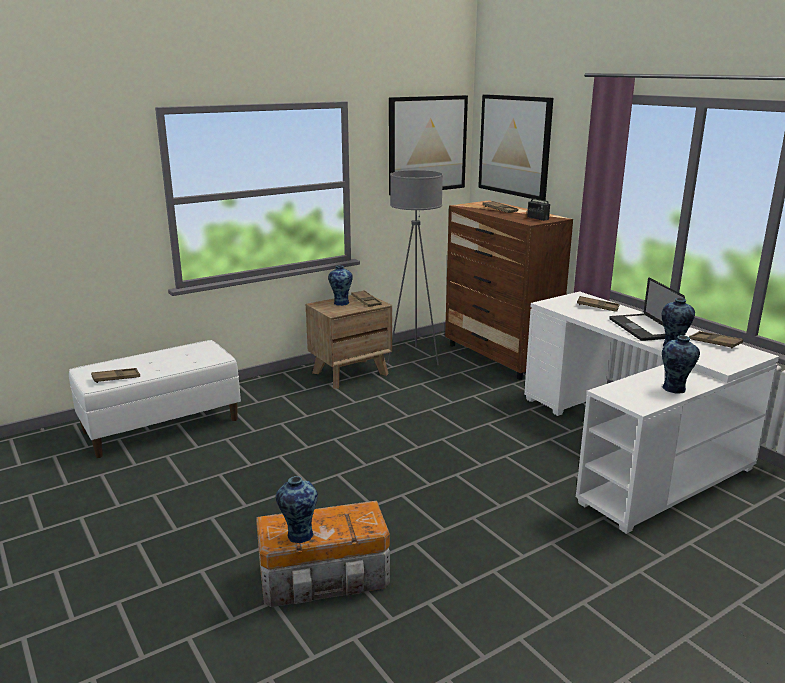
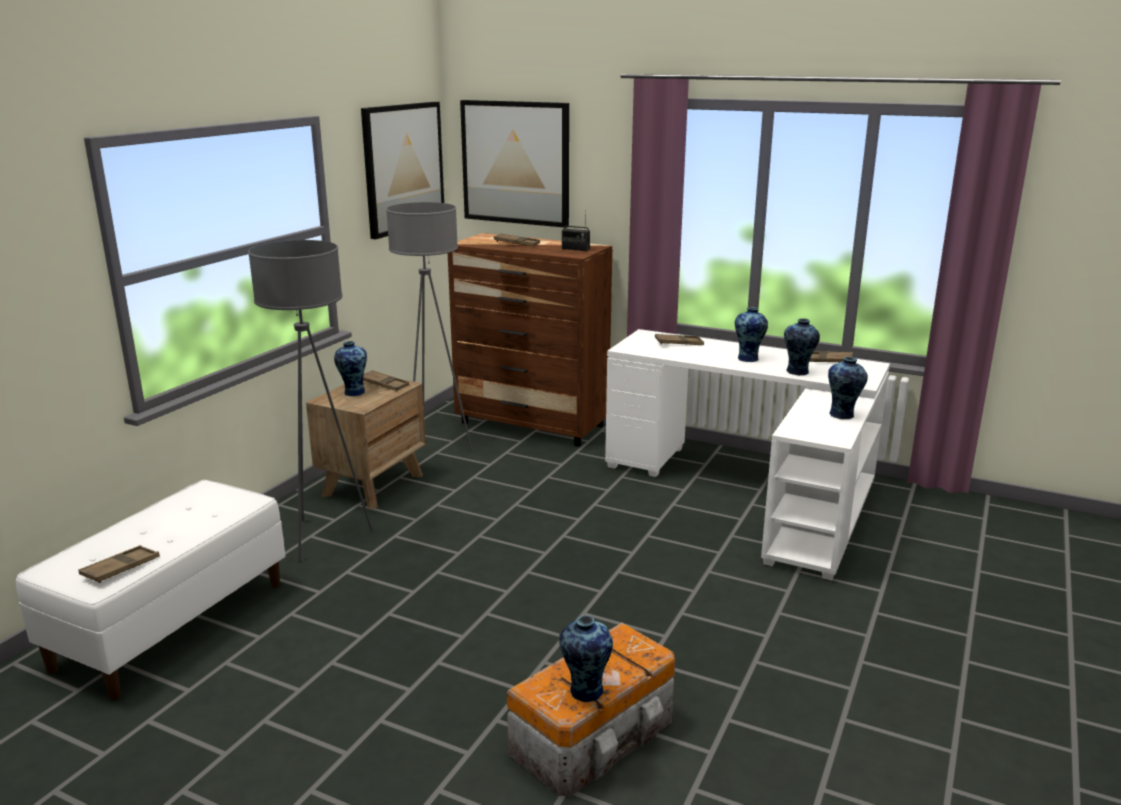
camera: 30 degrees left, 0 degrees up
(288, 398) = (324, 537): none -> grey floor lamp
(642, 328) = (748, 358): laptop -> vase

